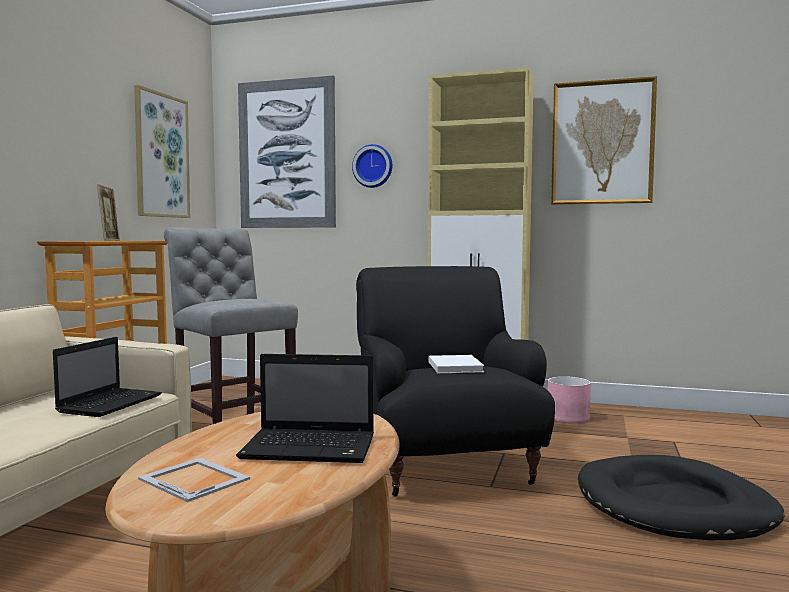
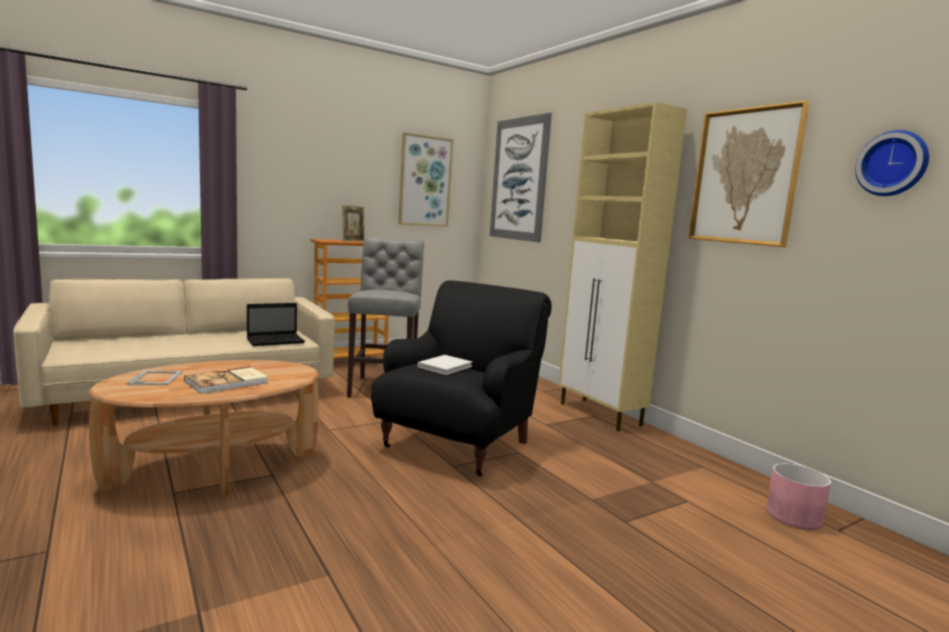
camera: 40 degrees right, 5 degrees up
(312, 448) = (228, 382): laptop -> book
(373, 166) = (567, 192): wall clock -> wall clock (893, 164)
(567, 417) = (642, 450): pink planter -> pink planter (793, 517)
(674, 505) = (541, 533): black dog bed -> none

